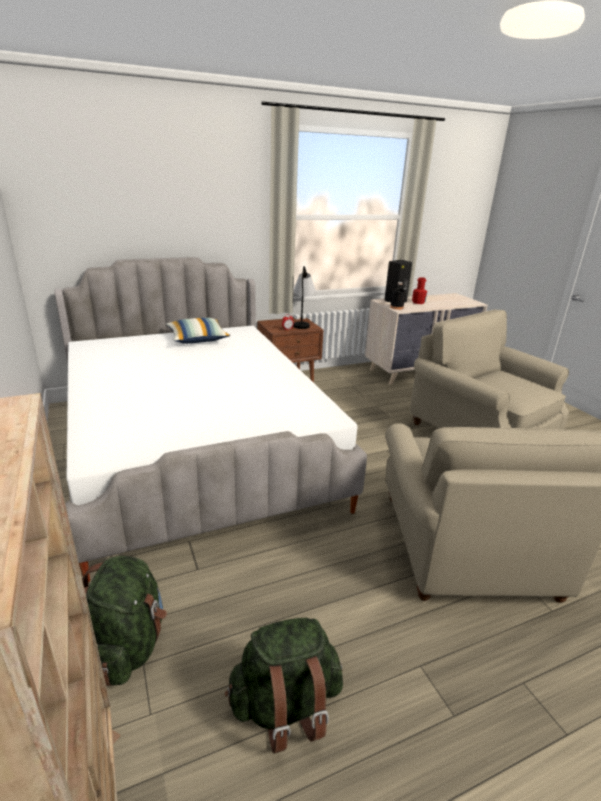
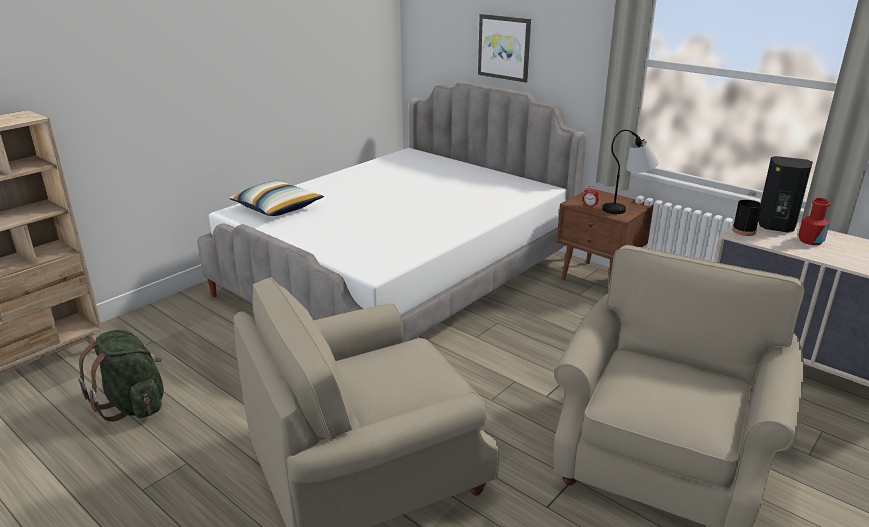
camera: 65 degrees right, 0 degrees up
(128, 645) = (166, 331): green backpack -> none
(159, 220) = (504, 47): none -> picture
(198, 339) = (483, 179): pillow -> pillow (277, 209)

